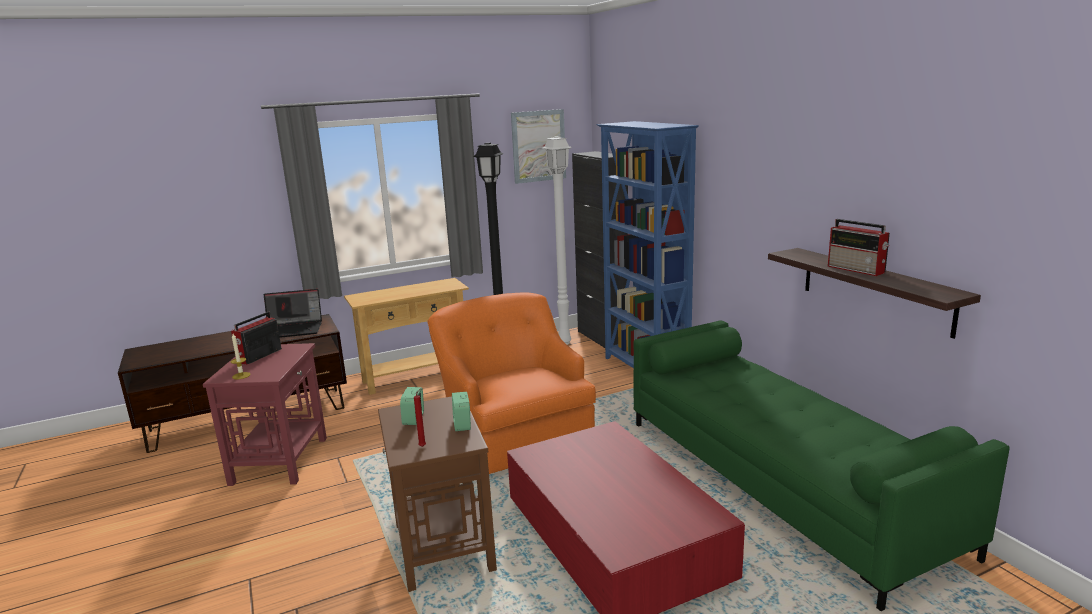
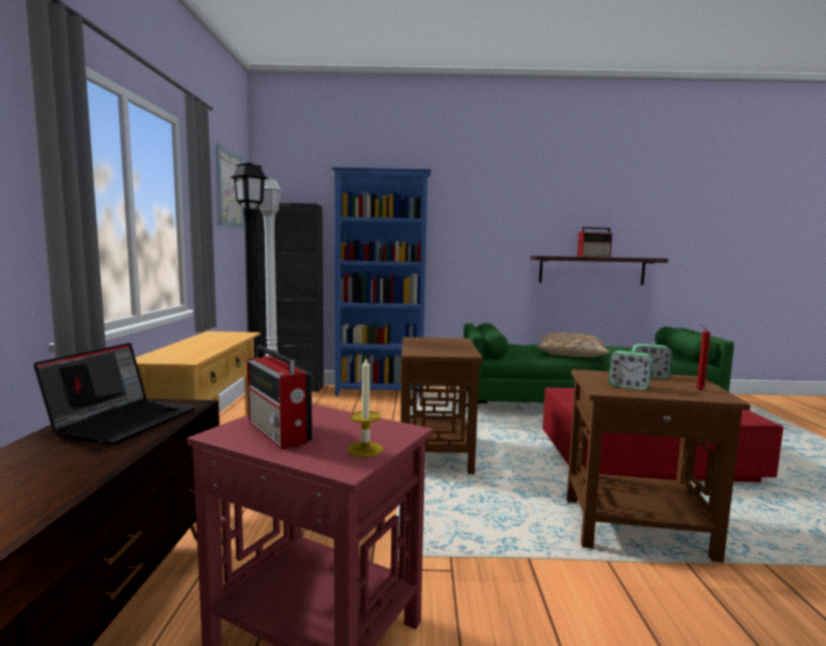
camera: 65 degrees left, 10 degrees down
(515, 434) = (435, 454): orange armchair -> brown side table
(748, 404) = (571, 354): none -> beige pillow

